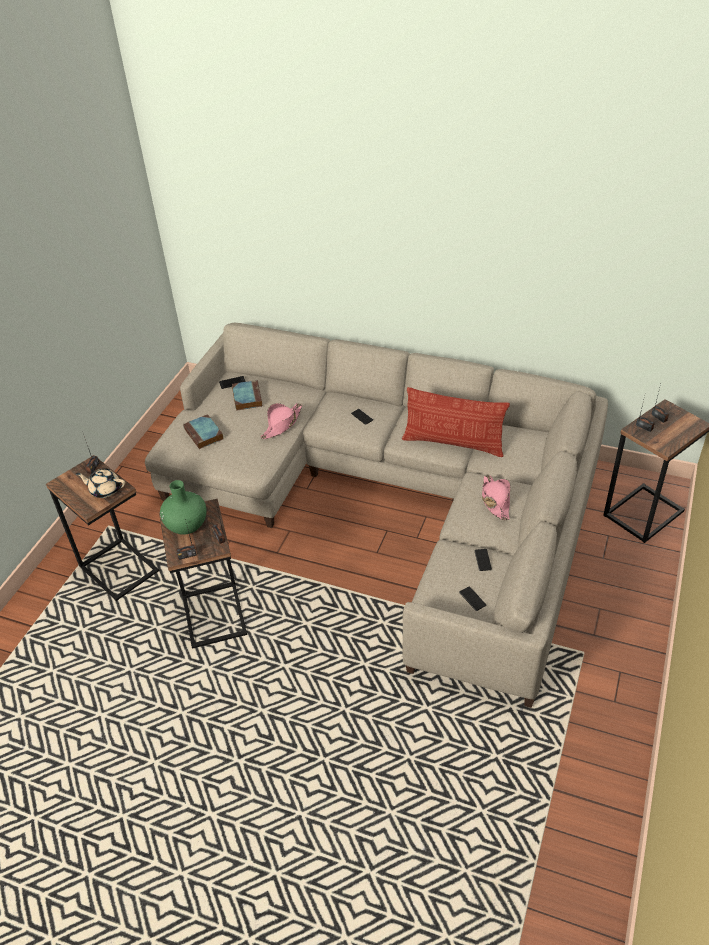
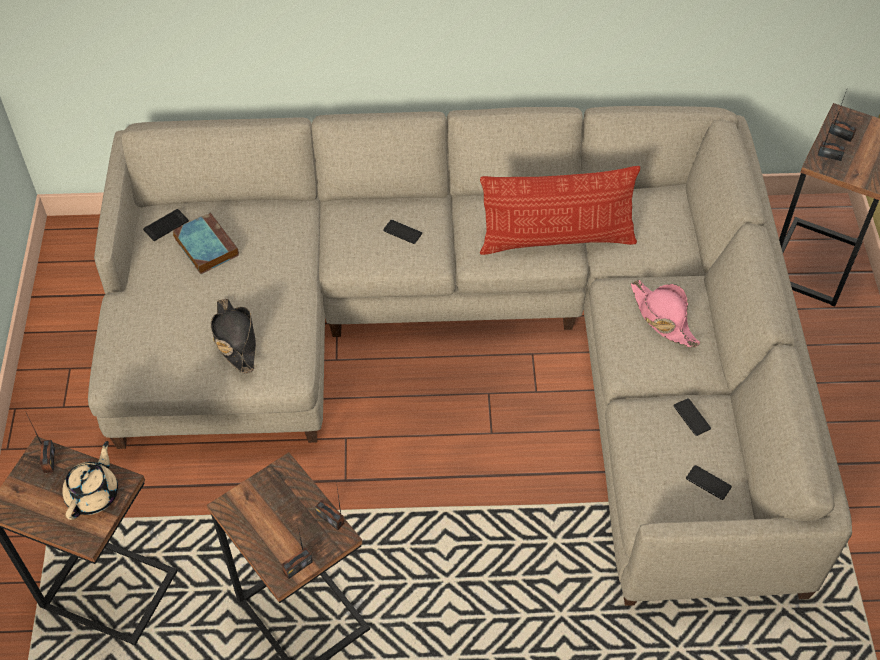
camera: 25 degrees left, 10 degrees up
(105, 490) = (94, 494): beige teapot -> beige teapot turned 120 degrees clockwise
(186, 525) = (267, 514): green vase -> none
(204, 434) = (171, 331): book -> none
(236, 447) = (235, 339): none -> black hat
(282, 424) = (286, 279): pink hat -> none

